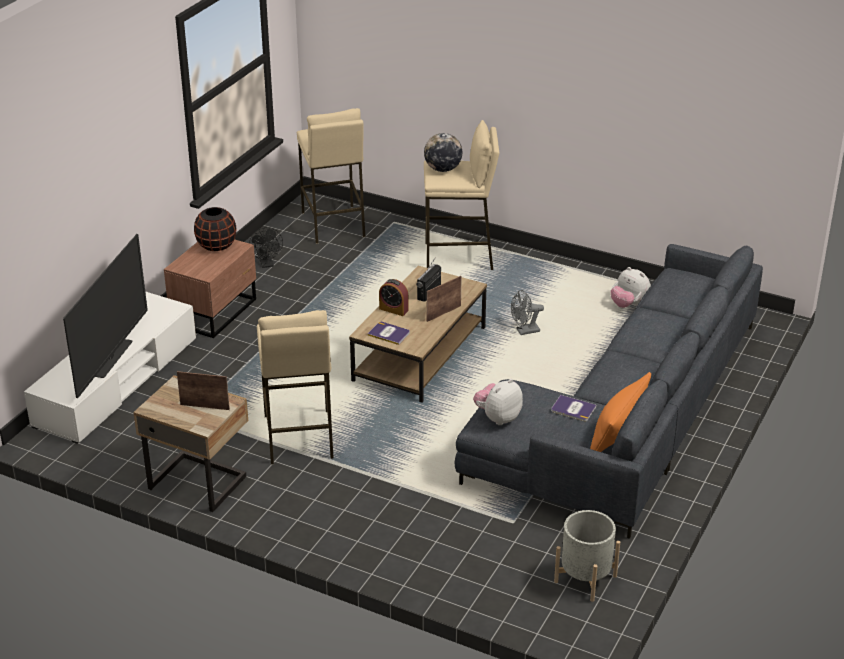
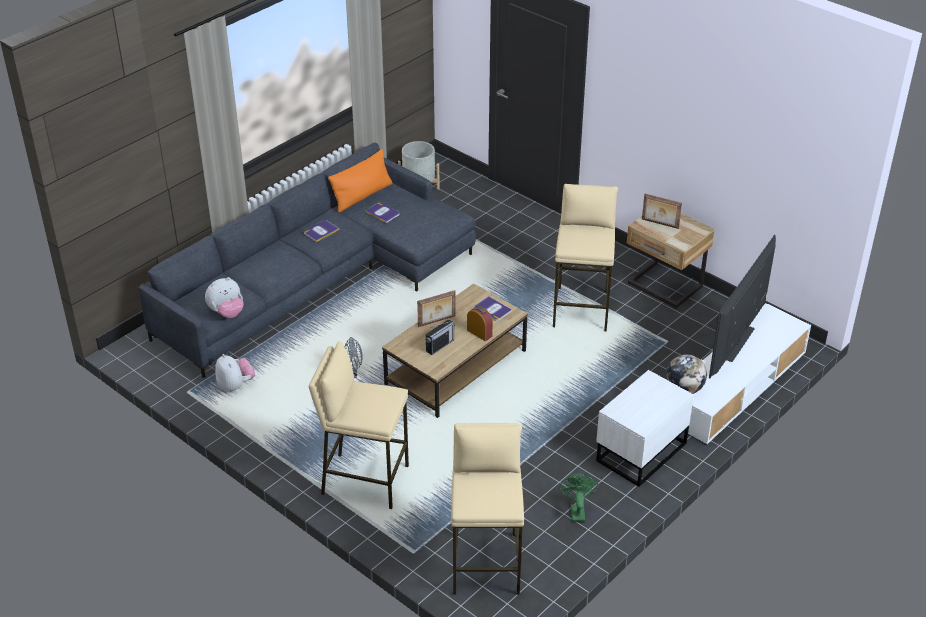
camera: 165 degrees left, 5 degrees up
(216, 246) = (638, 415): black vase -> none
(216, 312) = (639, 452): brown nightstand -> white nightstand
(267, 264) = (577, 510): black fan -> green fan
(443, 169) = (378, 405): globe -> globe (684, 389)
(498, 418) = (440, 217): plush toy -> plush toy (227, 313)
(631, 373) = (321, 231): none -> book

